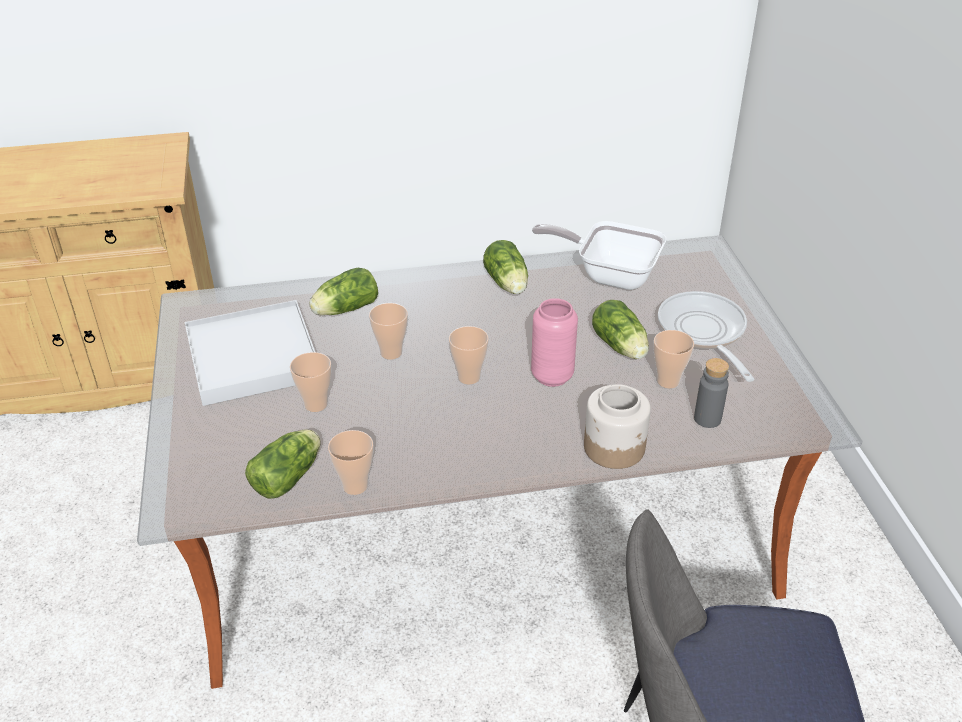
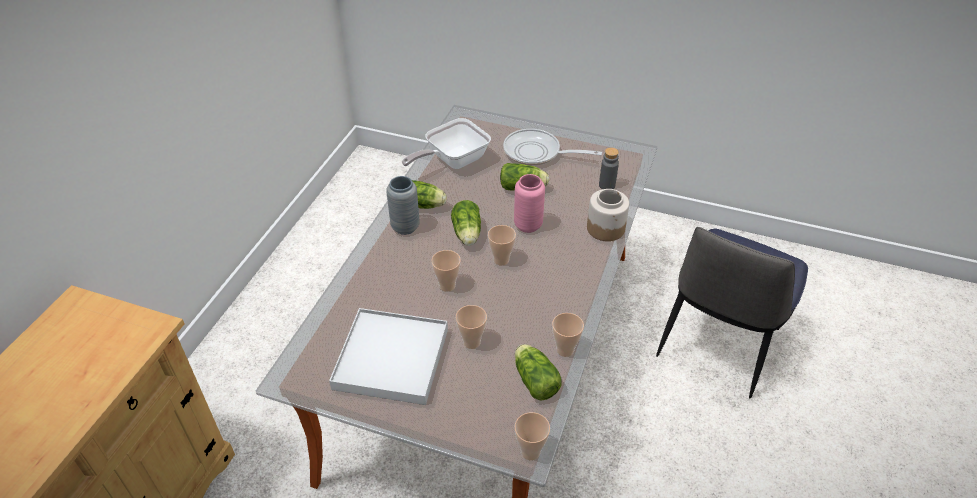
camera: 60 degrees left, 5 degrees up
(344, 309) = (378, 291): lettuce -> lettuce (467, 234)
(459, 287) = (405, 227): none -> grey vase
(668, 381) = (567, 184): cup -> cup (530, 451)

